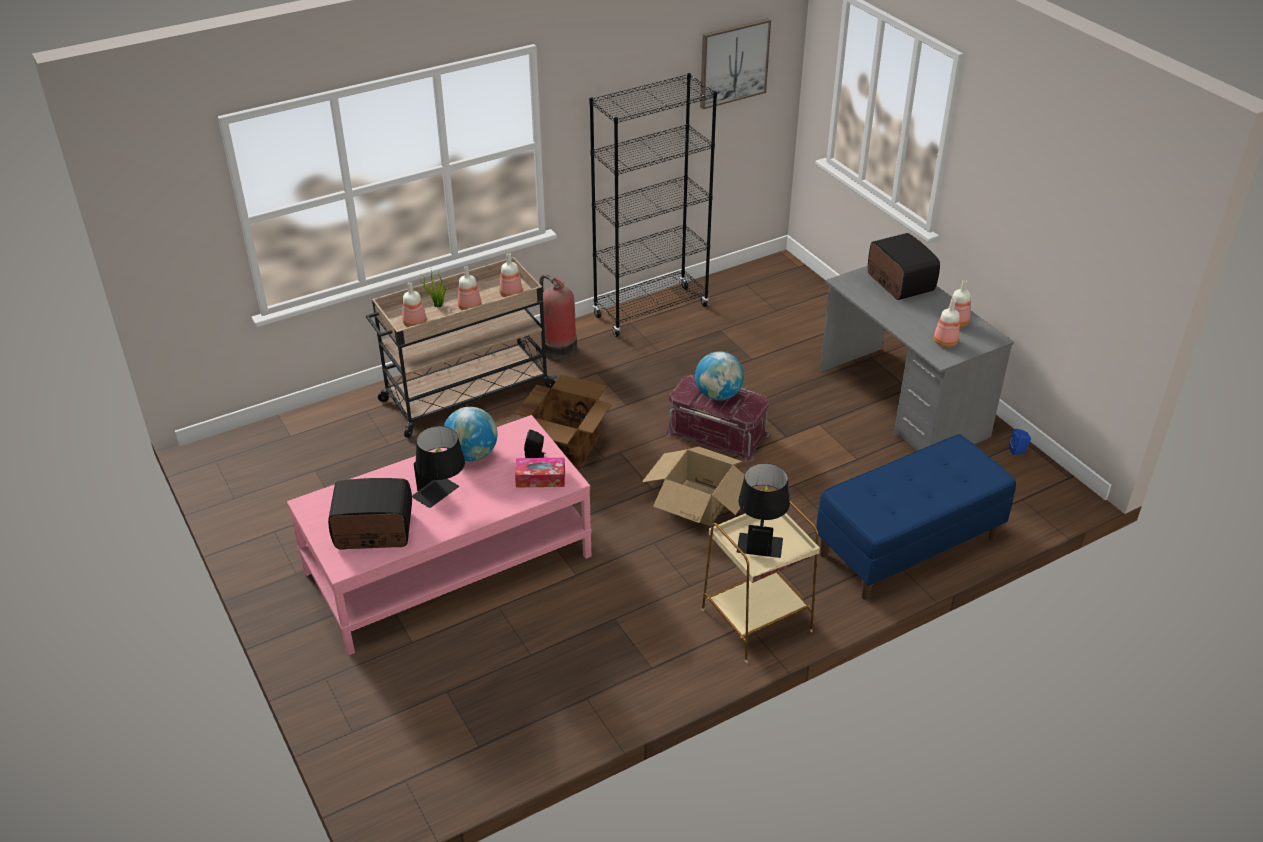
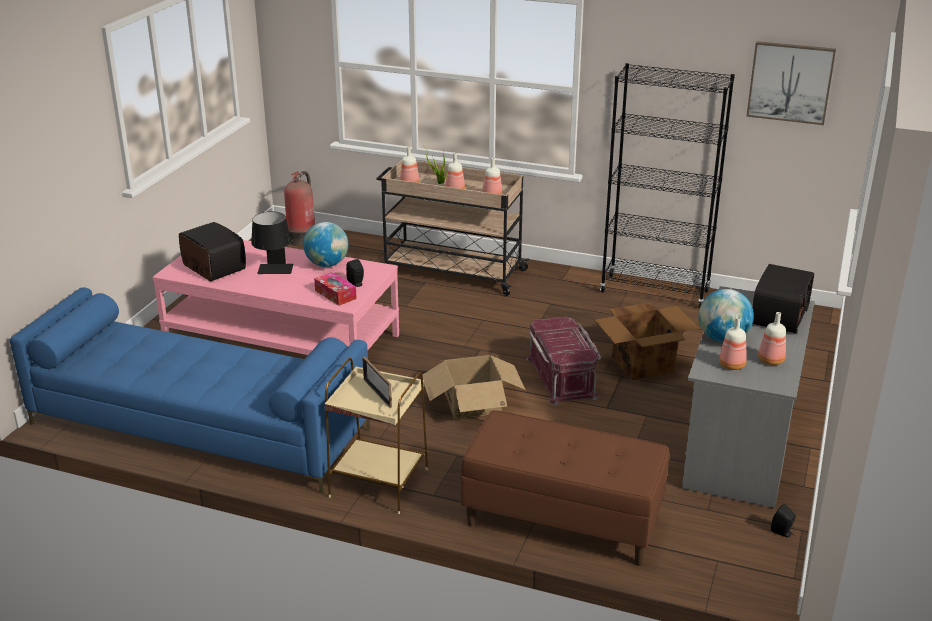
camera: 50 degrees right, 10 degrees down
(537, 698) = (198, 427): none -> blue sofa
(557, 349) = (550, 279): fire extinguisher -> fire extinguisher (303, 238)
(566, 446) = (454, 327): cardboard box -> cardboard box (643, 364)
(718, 395) = (566, 338): globe -> globe (723, 339)
(760, 538) = (377, 393): black table lamp -> picture frame
(908, 547) = (561, 521): blue bench -> brown bench
(1018, 451) = (782, 532): blue speaker -> black speaker

